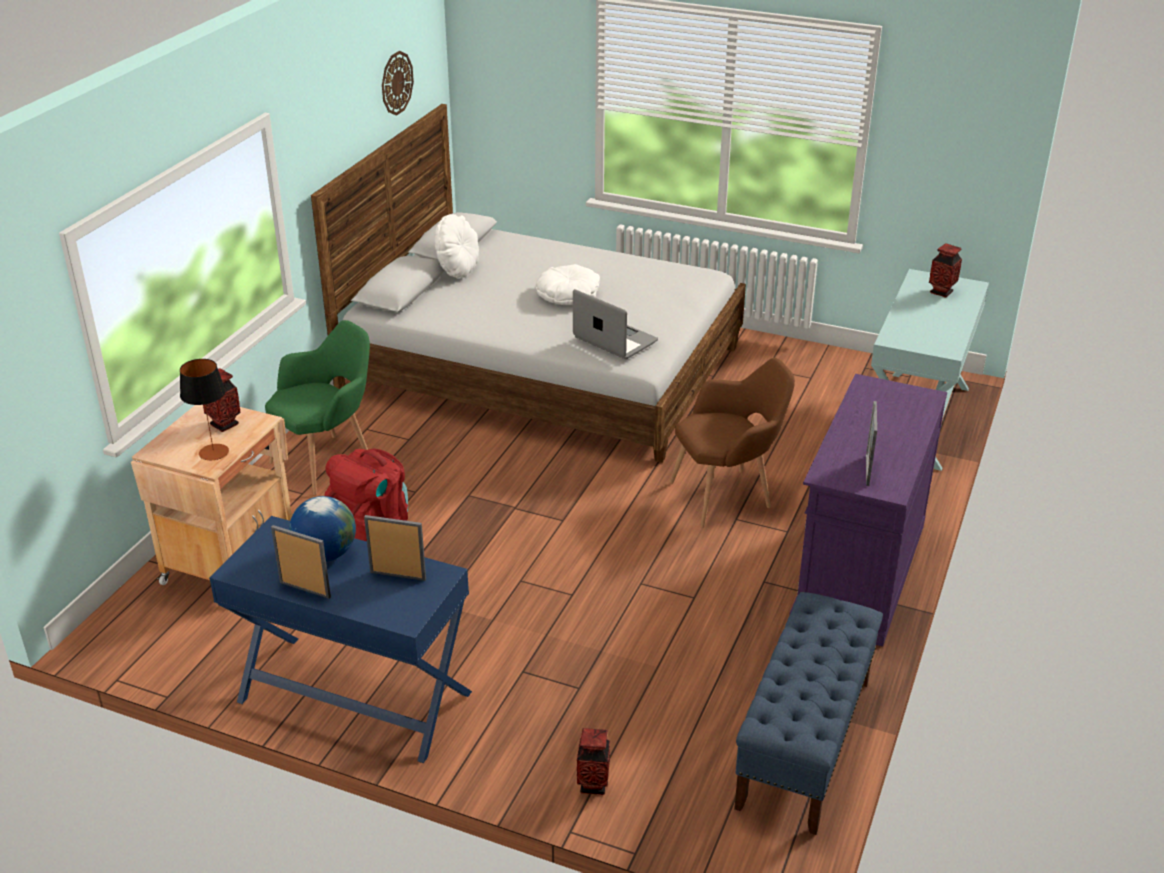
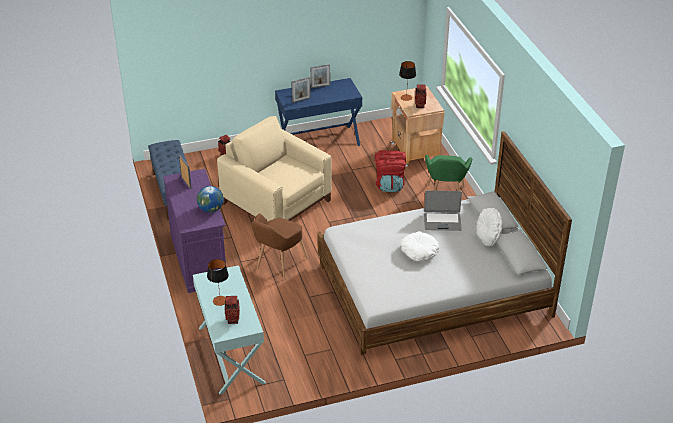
camera: 140 degrees right, 5 degrees up
(326, 554) = (329, 95): globe -> globe (211, 209)
(396, 83) = (556, 166): wall clock -> none
(607, 604) = (277, 202): none -> beige armchair
(614, 340) = (363, 234): laptop -> laptop (442, 221)
(942, 317) = (220, 300): none -> table lamp

